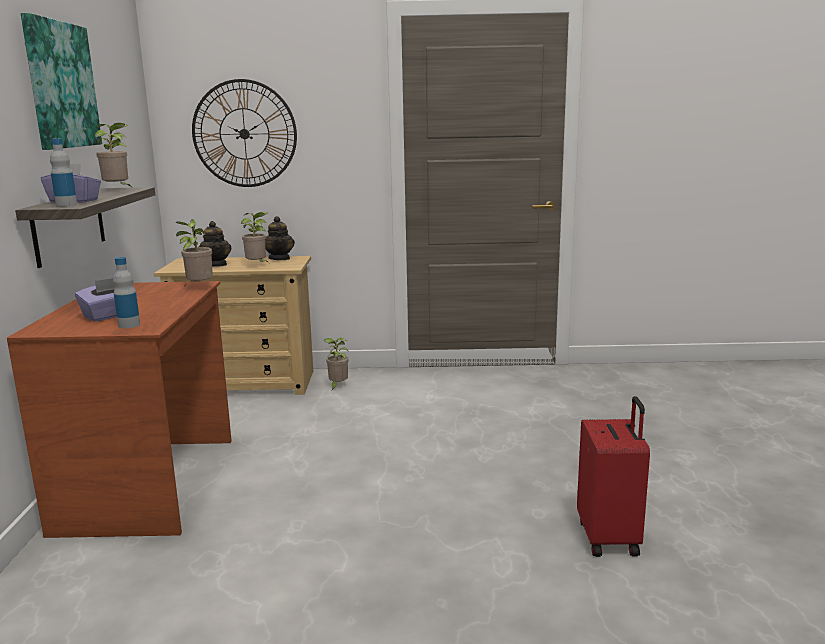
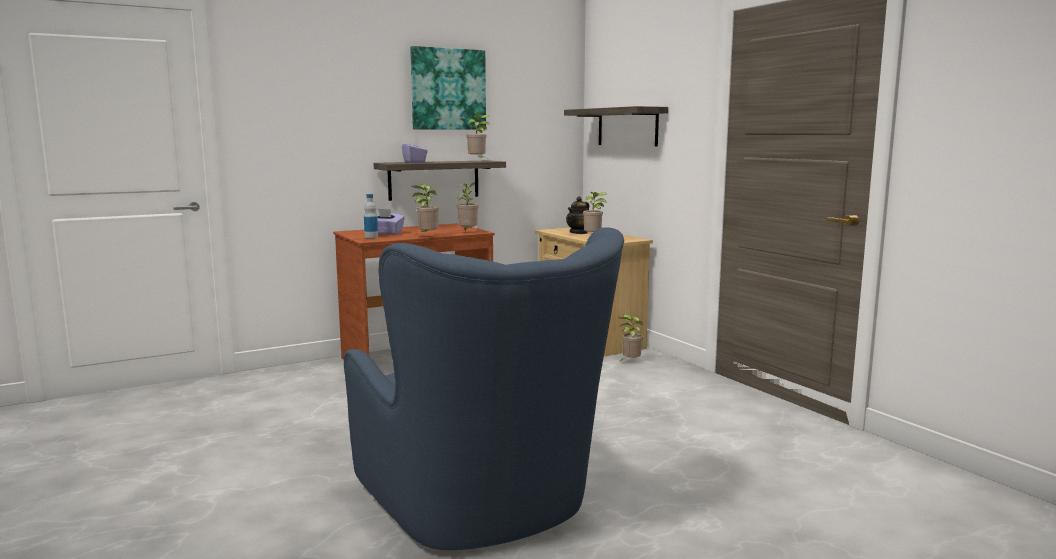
camera: 60 degrees right, 5 degrees down
(66, 205) = (396, 163): bottle -> none
(187, 304) = (426, 236): none -> potted plant
(244, 134) = (627, 127): wall clock -> shelf
(280, 258) = (625, 237): teapot -> none
(610, 538) = (482, 507): red suitcase -> blue armchair

